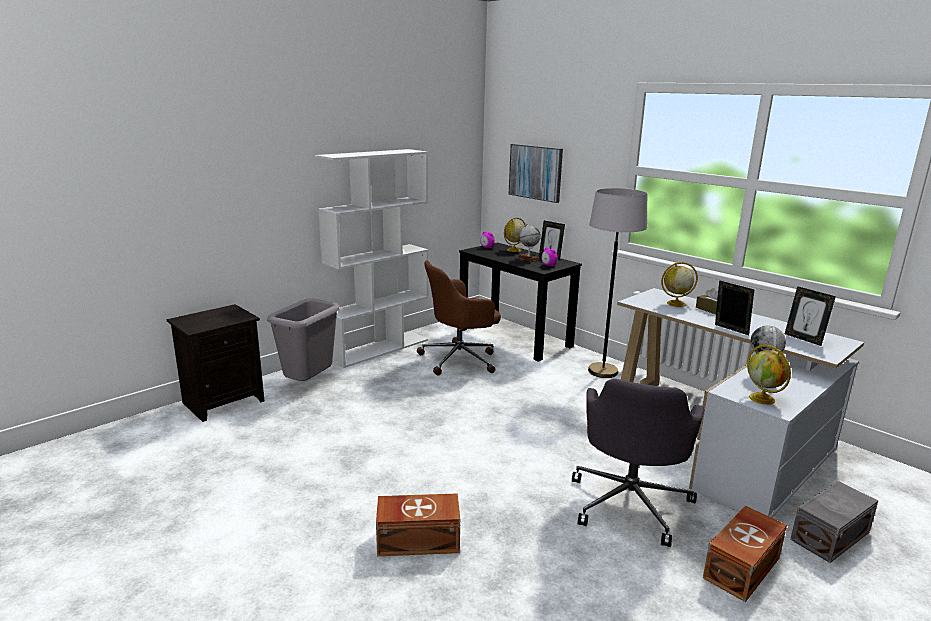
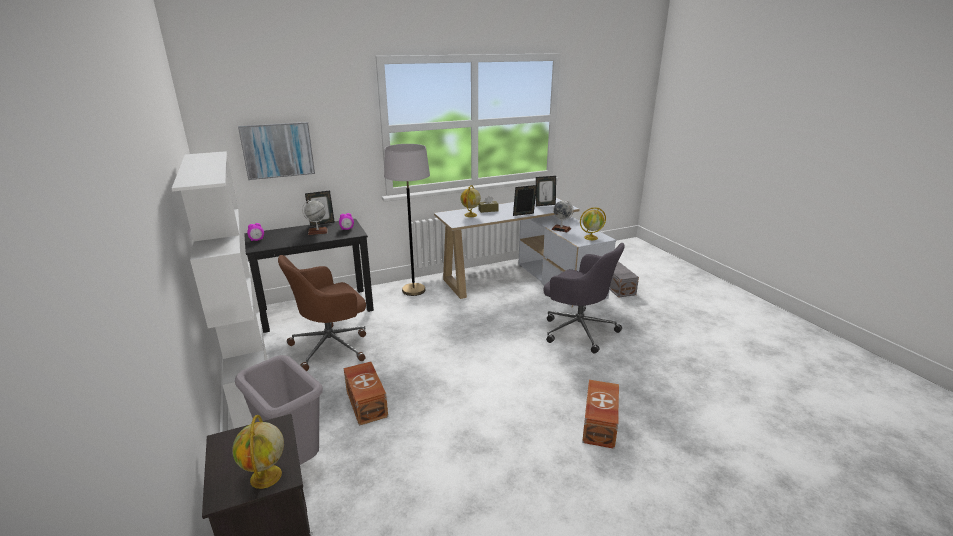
camera: 70 degrees left, 5 degrees up
(460, 359) = (332, 346): brown office chair -> brown office chair turned 60 degrees clockwise
(514, 250) = (283, 232): globe -> globe (266, 477)
(743, 568) = (638, 316): brown storage box -> brown storage box (367, 402)

